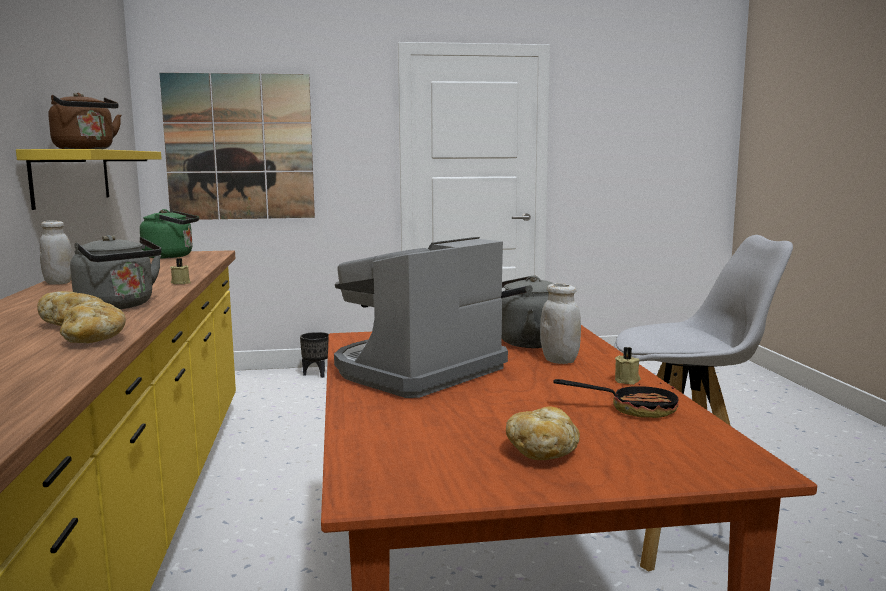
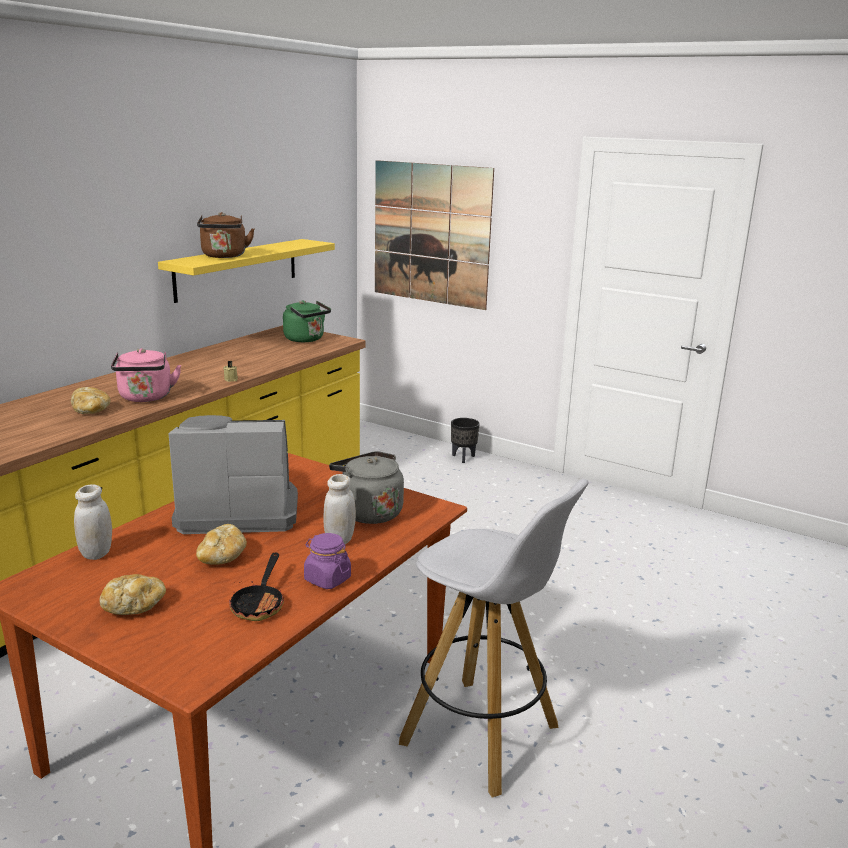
camera: 40 degrees right, 10 degrees up
(59, 283) = (178, 359): white jar -> white jar (96, 553)
(94, 340) = (65, 430): bread -> bread (222, 558)
(119, 306) = (146, 398): grey kettle -> pink kettle
(627, 380) = (327, 579): beige candle -> purple jar
(633, 409) = (260, 603): frying pan -> frying pan turned 45 degrees clockwise

